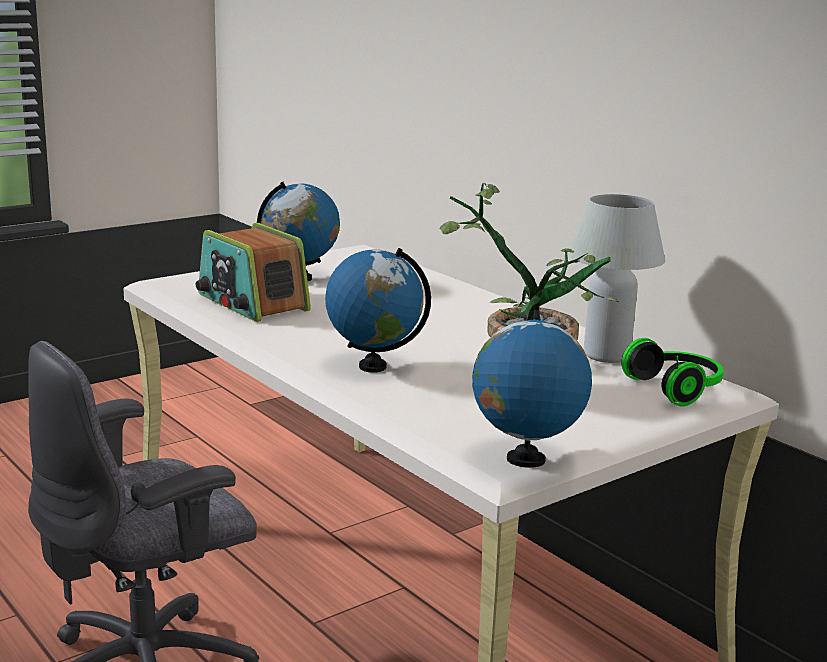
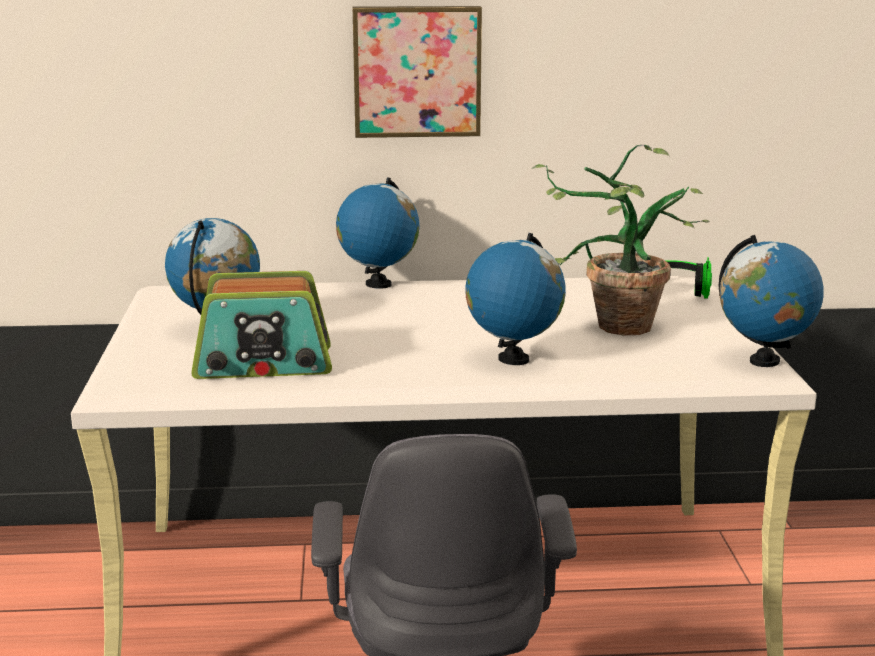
camera: 55 degrees left, 0 degrees up
(483, 293) = (378, 284): none -> globe
(551, 97) = (416, 71): none -> picture
(606, 355) = (582, 289): white table lamp -> none

